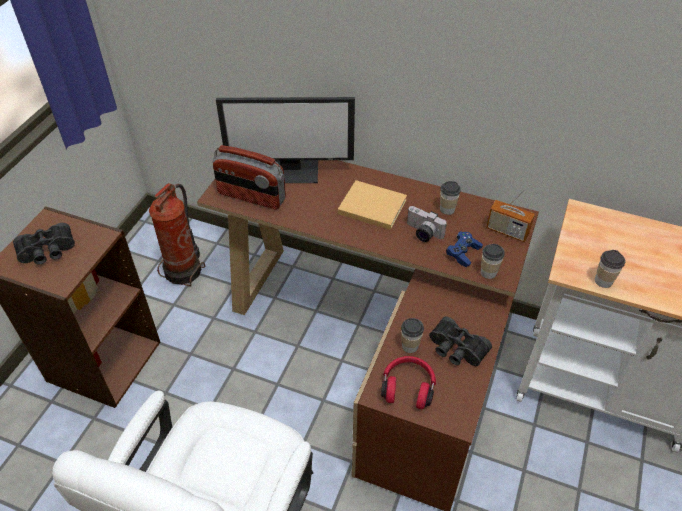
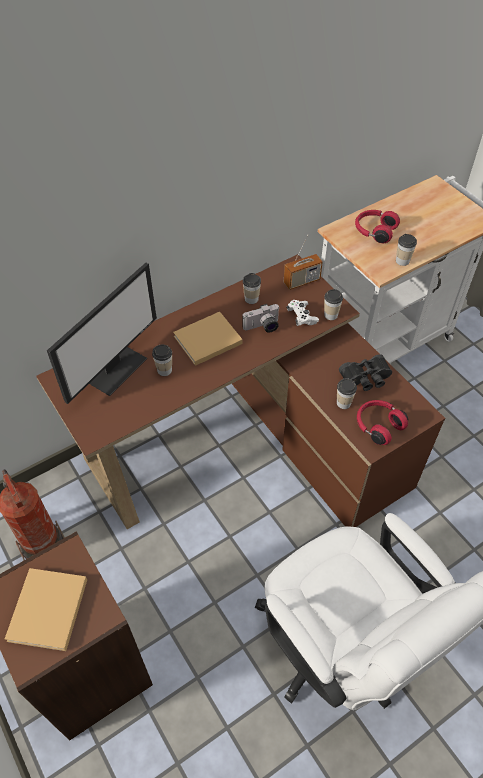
camera: 55 degrees left, 5 degrees up
(47, 252) = (47, 612): black binoculars -> beige book
(251, 197) = (119, 412): radio -> none
(315, 199) = (164, 370): none -> cup
(463, 253) = (301, 317): blue game controller -> white game controller
(618, 240) = (374, 231): none -> red headphones

